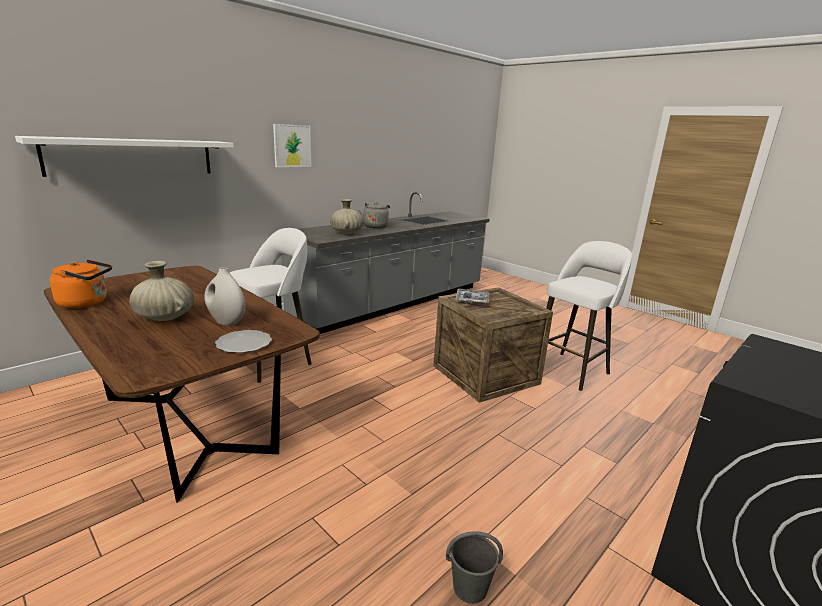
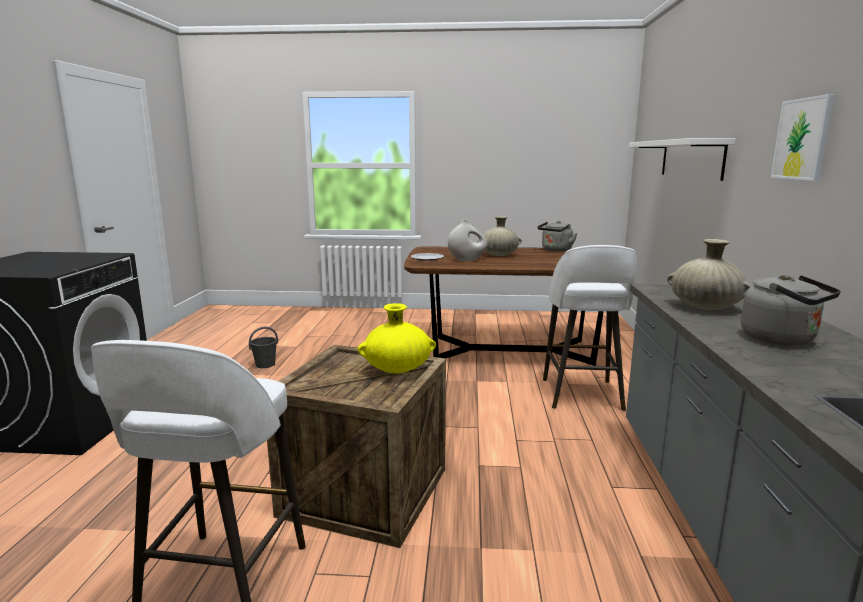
camera: 140 degrees right, 5 degrees down
(86, 303) = (555, 250): orange kettle -> grey kettle
(472, 300) = (397, 369): tray -> yellow vase

